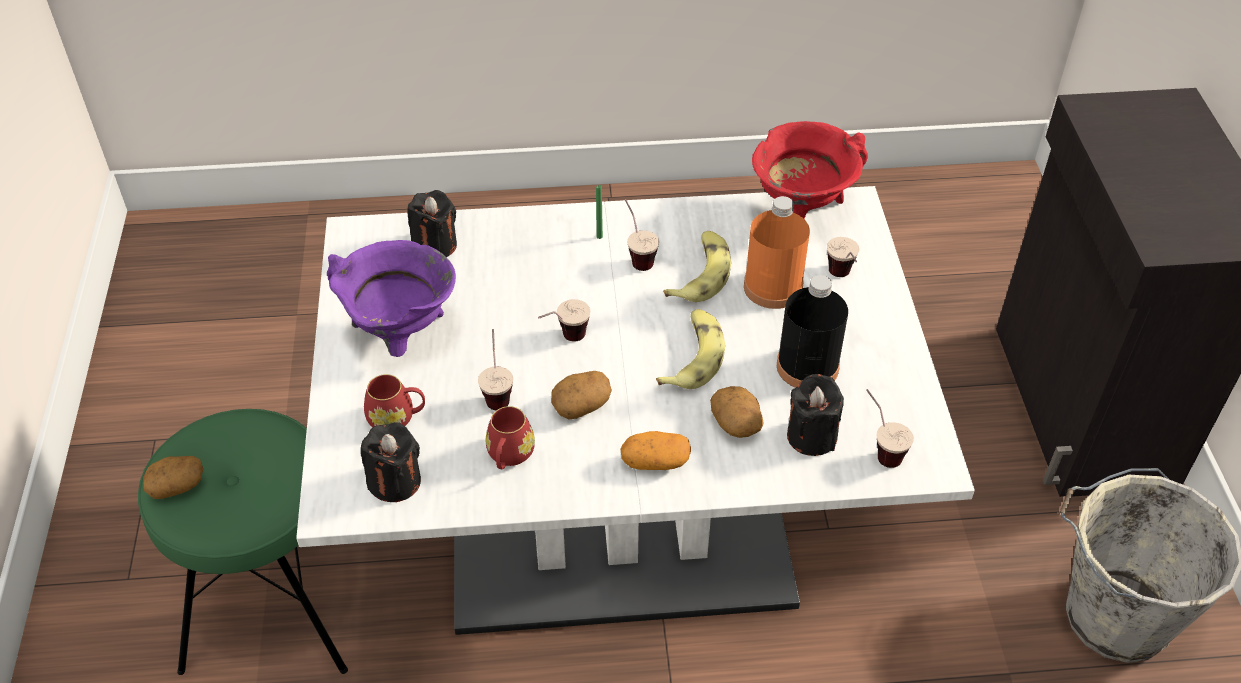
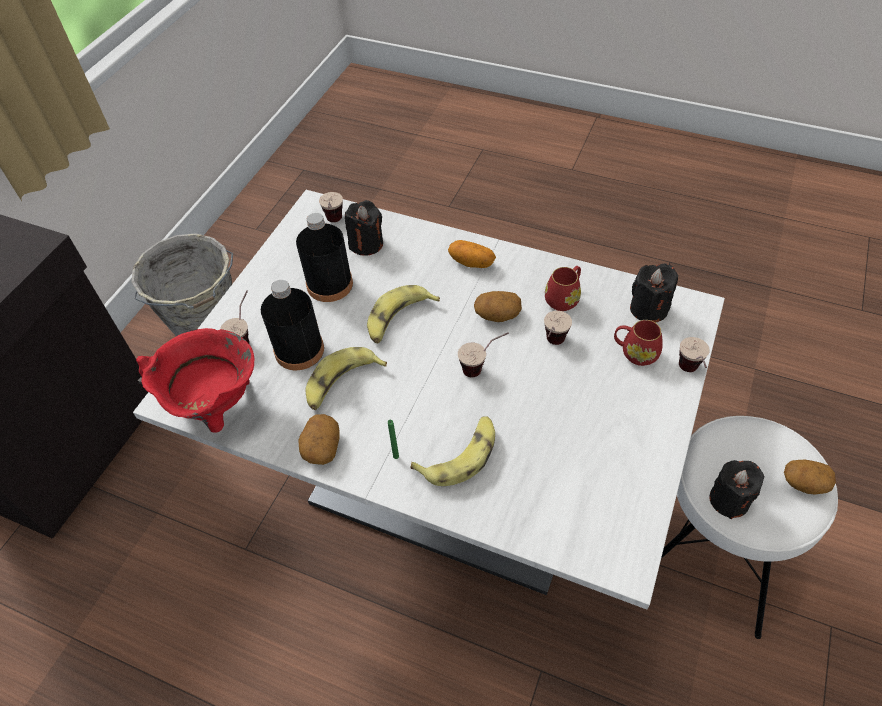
camera: 150 degrees left, 5 degrees up
(276, 600) = (709, 553): green stool -> white stool
(401, 335) = (611, 423): purple cooking pot -> none
(435, 245) = (549, 512): black candle -> black candle (729, 500)
(539, 257) = (460, 455): none -> banana
(637, 256) = (378, 422): cup -> cup (690, 374)
(736, 423) = (404, 266): potato -> potato (321, 446)
(773, 287) = (299, 350): orange bottle -> black bottle

